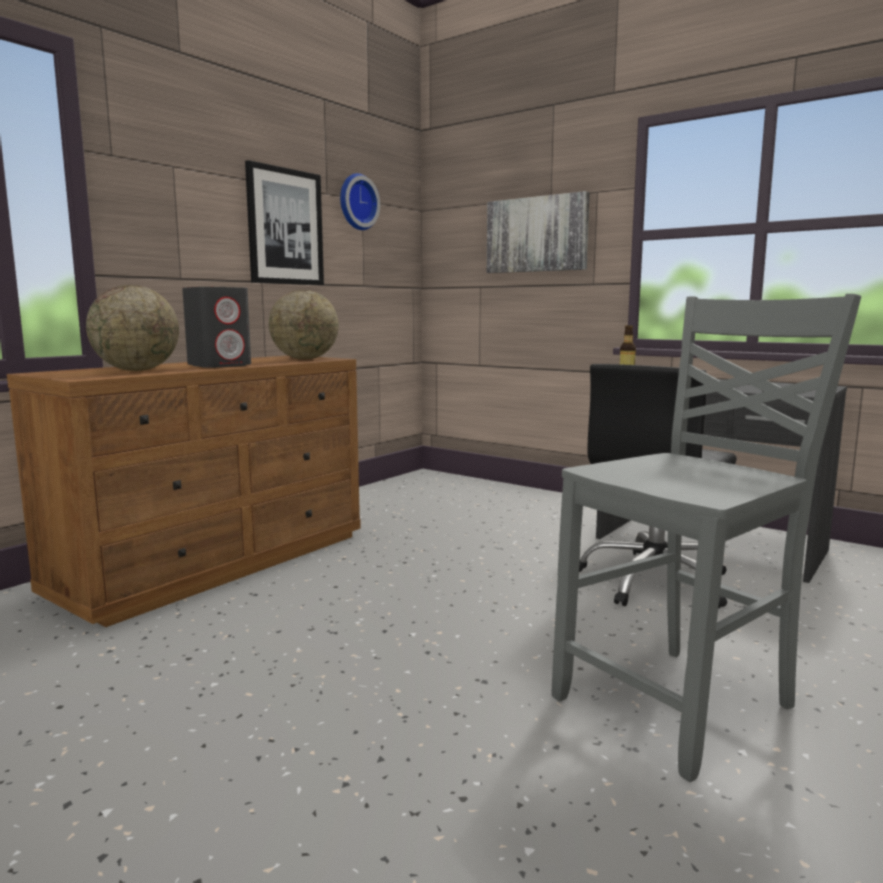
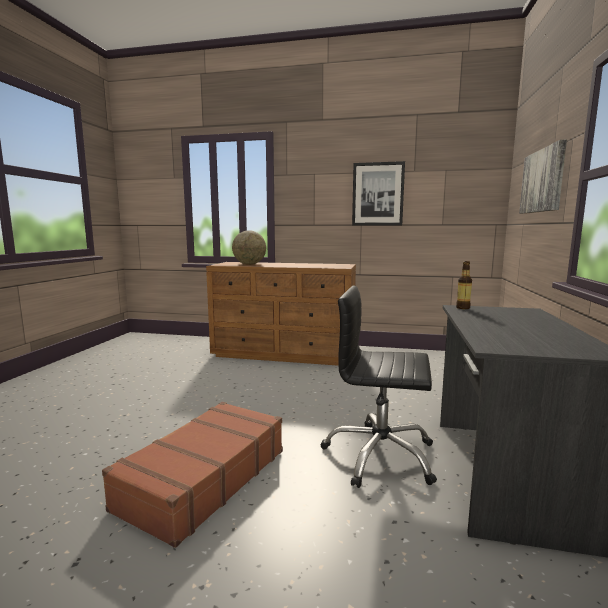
camera: 65 degrees right, 0 degrees up
(220, 365) = (282, 265): grey speaker -> none
(305, 359) = (333, 266): globe -> none
(356, 202) = (438, 172): wall clock -> none
(680, 704) = (203, 478): grey chair -> brown suitcase

